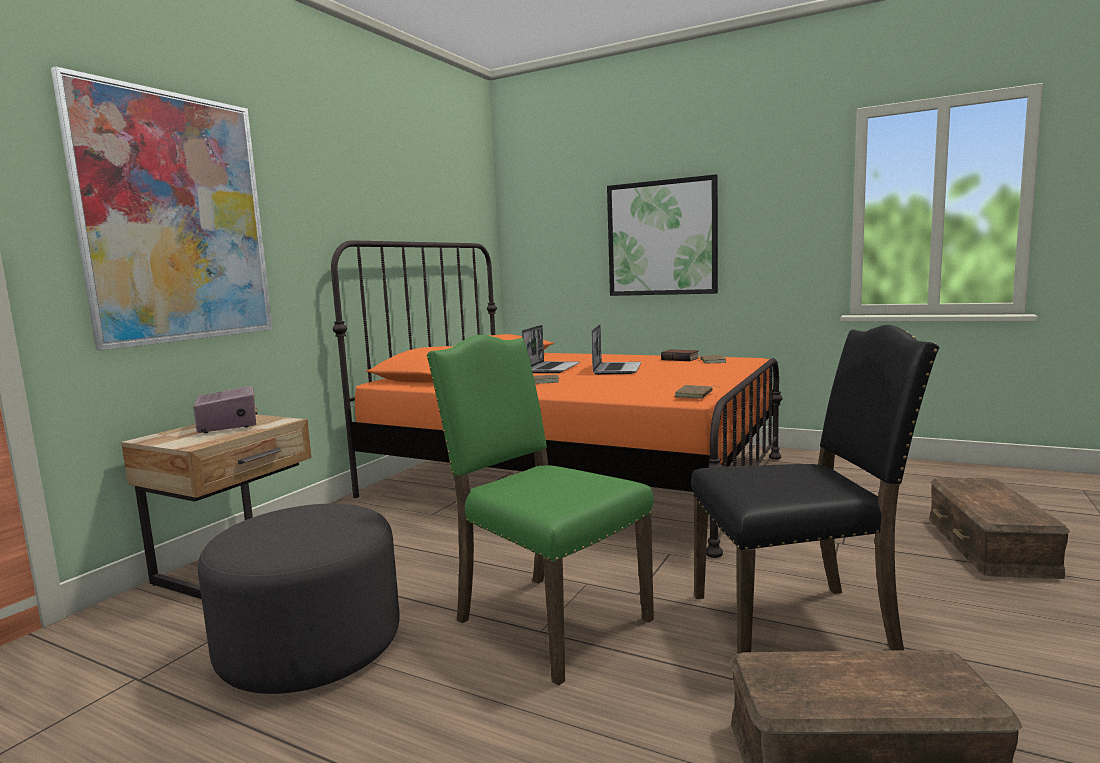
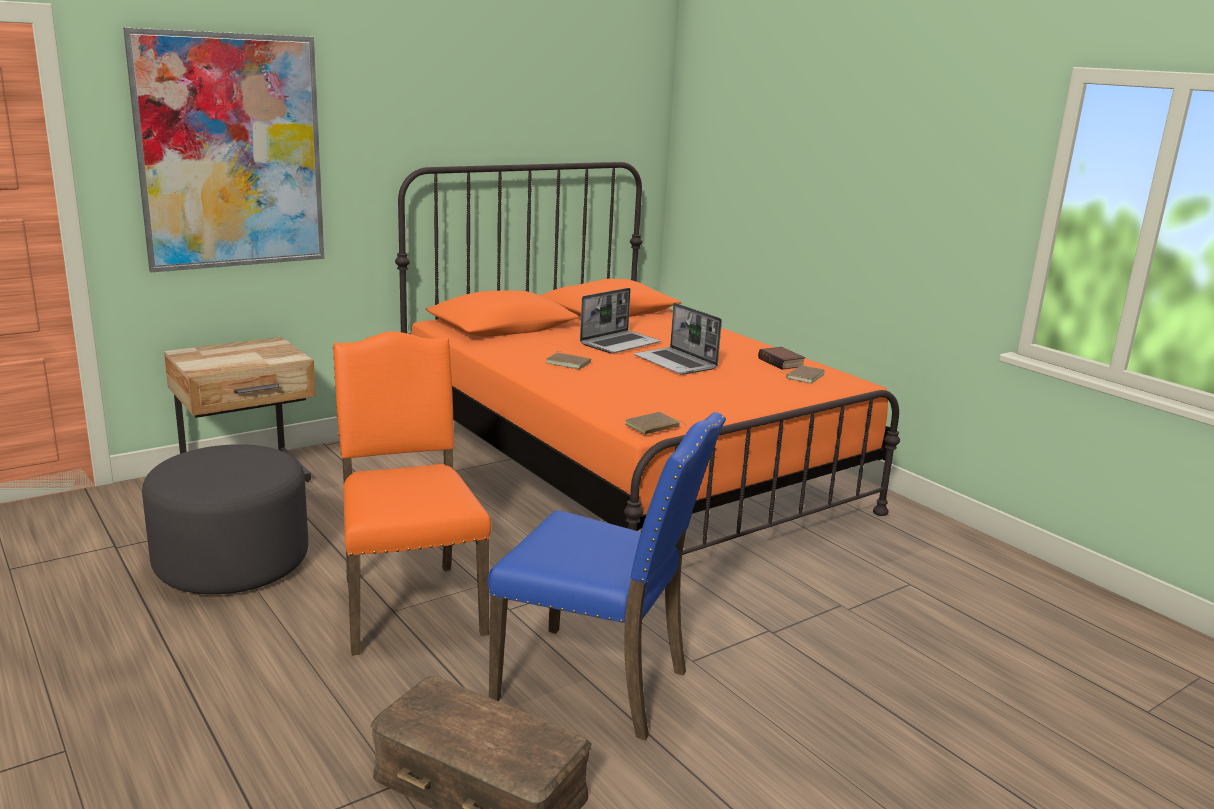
camera: 25 degrees right, 10 degrees up
(229, 425) = (251, 352): radio -> none
(546, 620) = (409, 604): green chair -> orange chair
(616, 369) = (676, 363): laptop -> laptop turned 105 degrees clockwise
(661, 238) = (829, 194): picture -> none
(797, 623) = (597, 684): black chair -> blue chair
(991, 545) = (929, 691): brown storage box -> none

